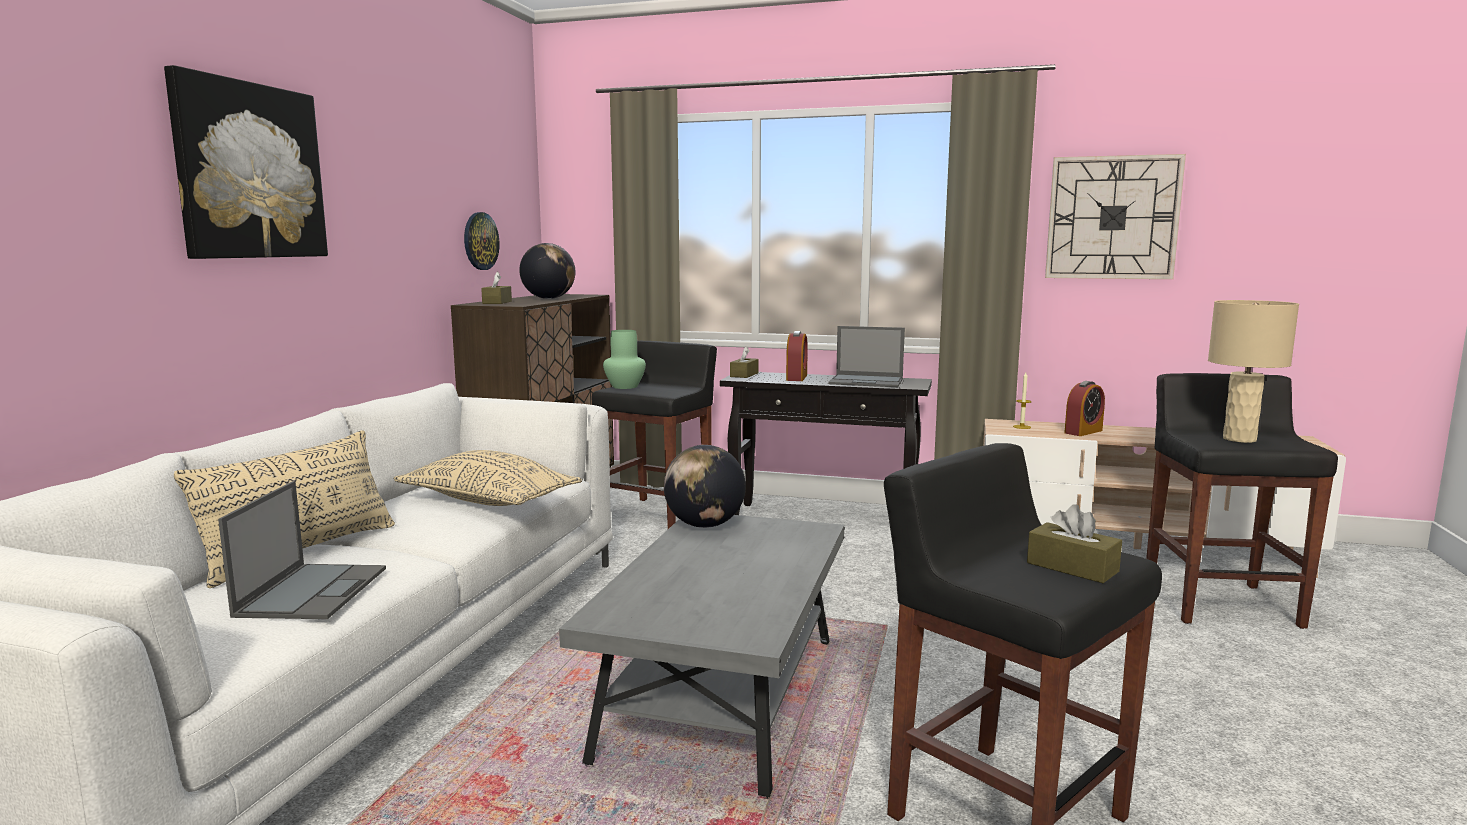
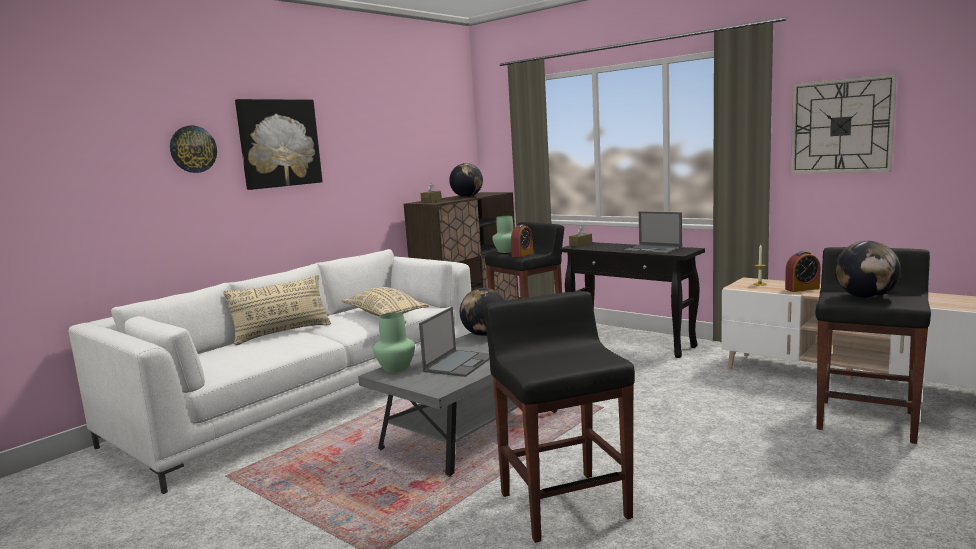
camera: 25 degrees right, 0 degrees up
(313, 591) = (270, 349): laptop -> laptop (459, 363)
(480, 241) = (427, 164): wall clock -> wall clock (193, 149)
(620, 603) = (396, 368): none -> green vase
(796, 378) = (611, 246): alarm clock -> alarm clock (522, 254)
(1072, 567) = (573, 361): brown tissue box -> none
(1240, 439) = (865, 297): beige table lamp -> globe

